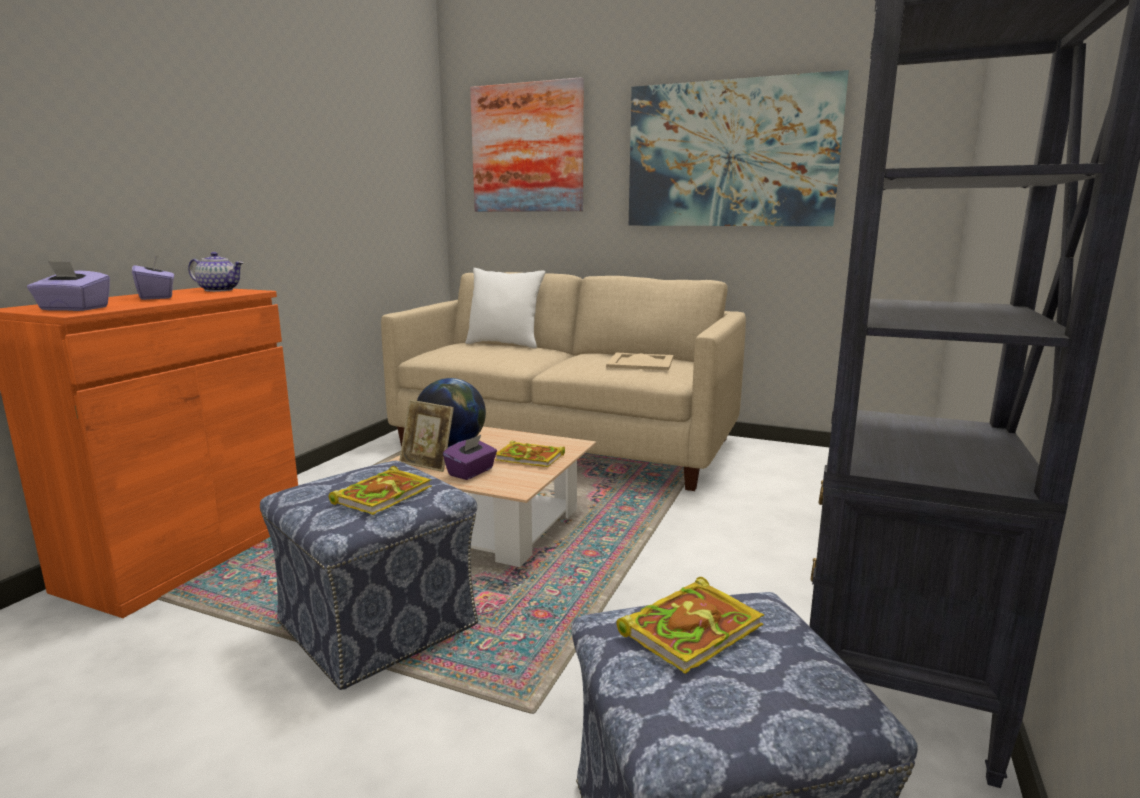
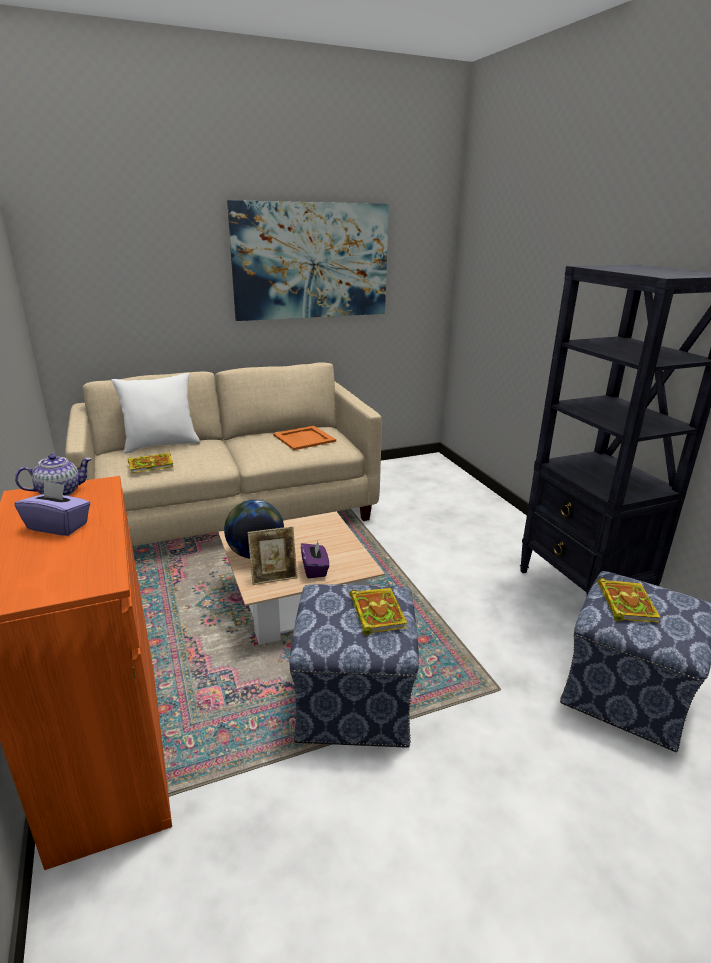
camera: 45 degrees left, 10 degrees up
(73, 309) = (75, 576): purple tissue box -> none
(527, 148) = (122, 251): picture -> none
(531, 458) = (327, 541): book -> book (152, 465)
(640, 362) = (303, 438): beige tray -> orange tray

